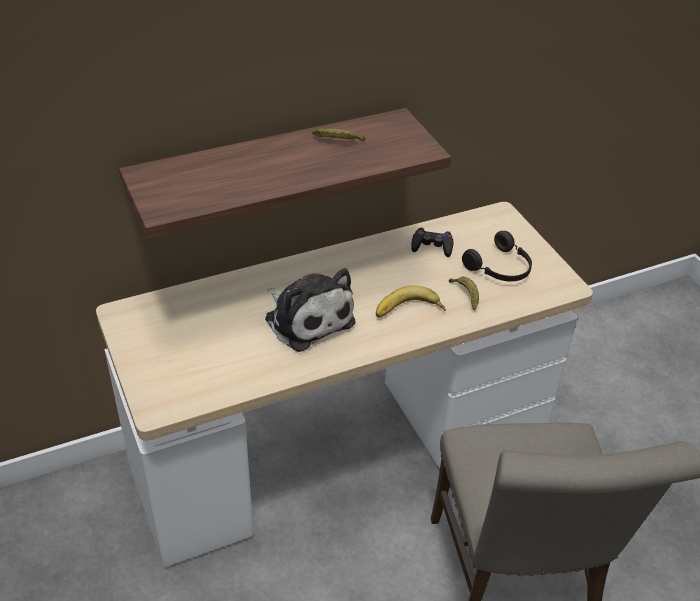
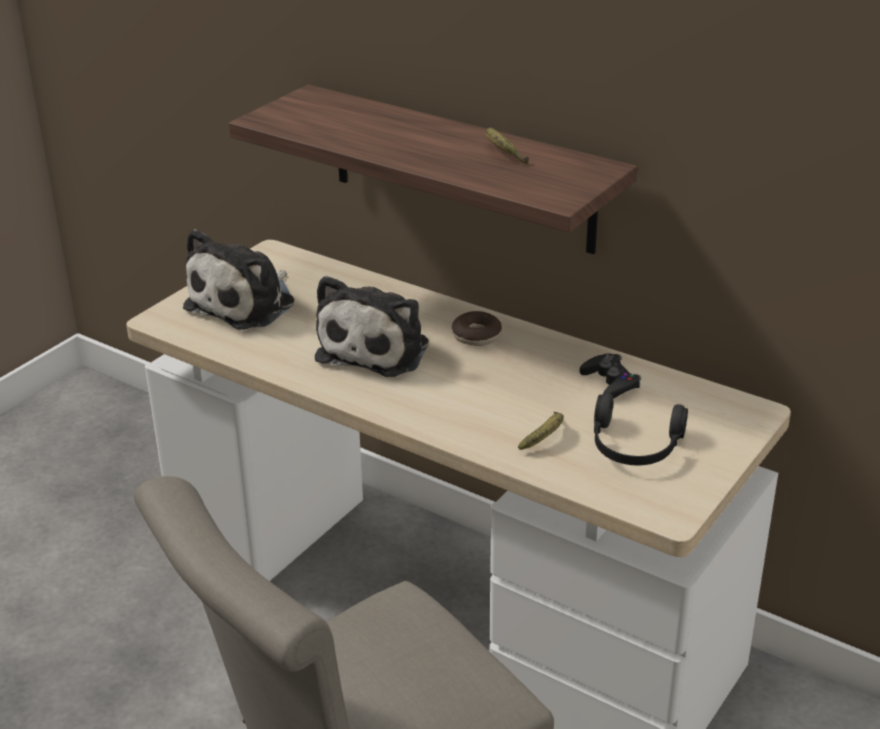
camera: 60 degrees right, 10 degrees down
(182, 355) = (245, 303): none -> plush toy
(333, 271) = (476, 336): none -> donut
(409, 311) = (465, 407): banana -> none

